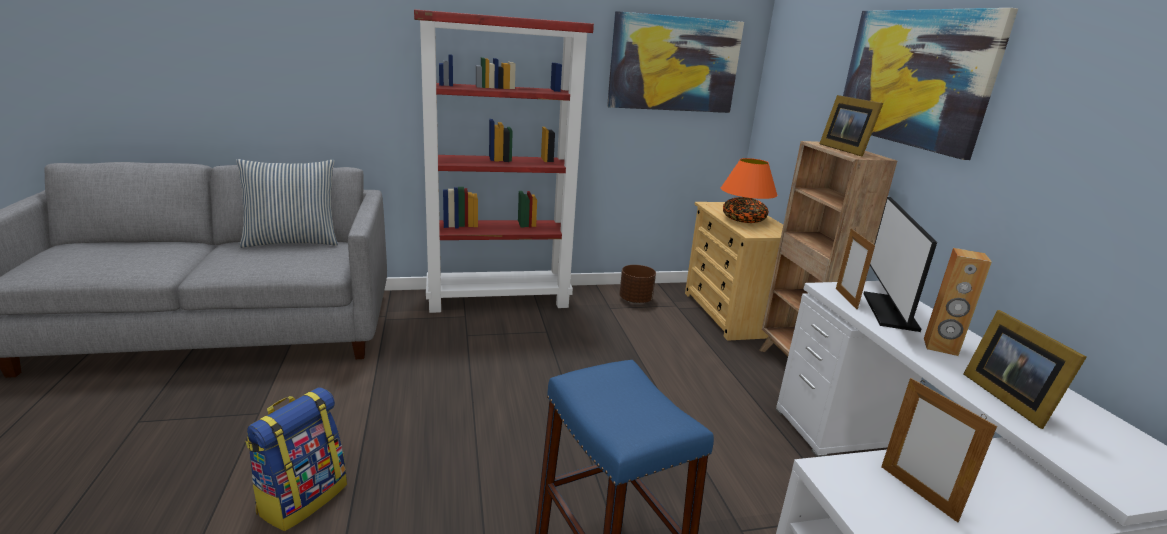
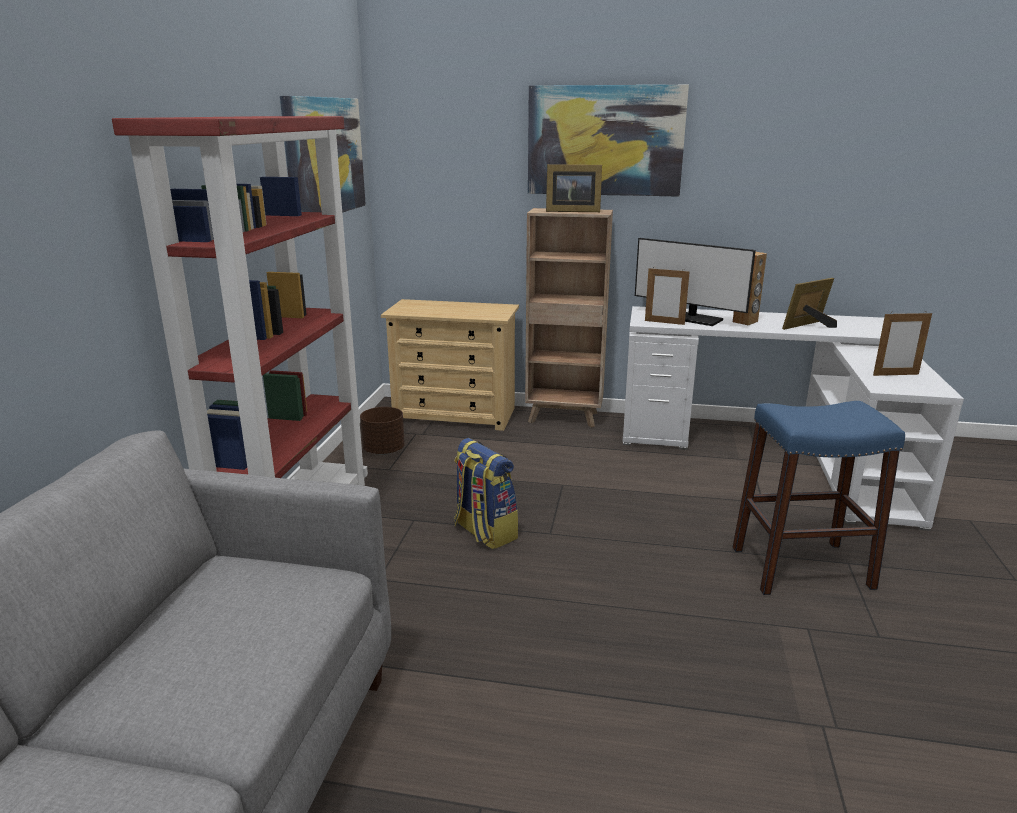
camera: 65 degrees left, 0 degrees up
(292, 241) = (162, 613): pillow -> none
(302, 498) = (689, 752): backpack -> backpack (484, 532)
(743, 220) = (458, 311): orange table lamp -> none
(1007, 397) = (808, 326): picture frame -> picture frame turned 135 degrees clockwise

